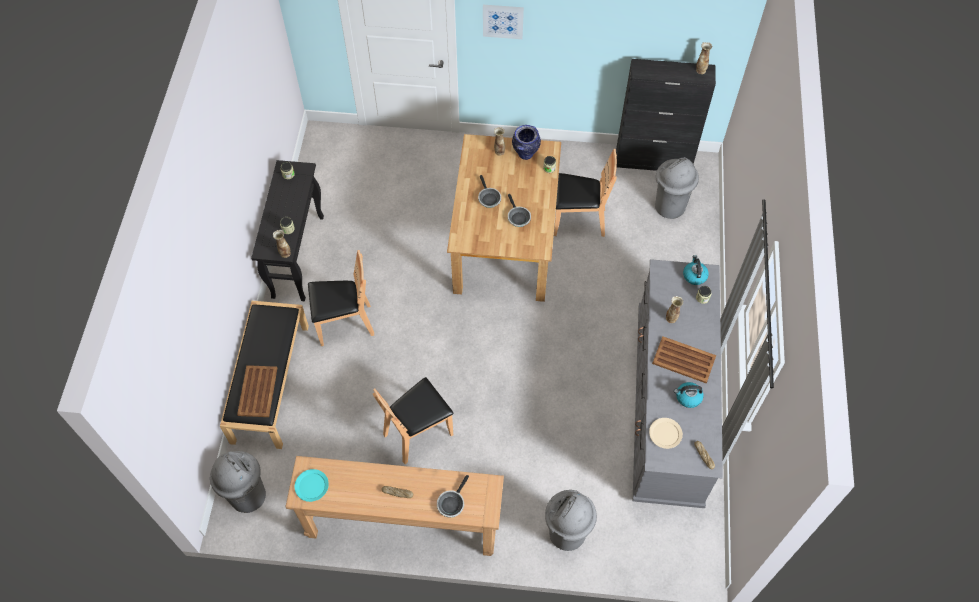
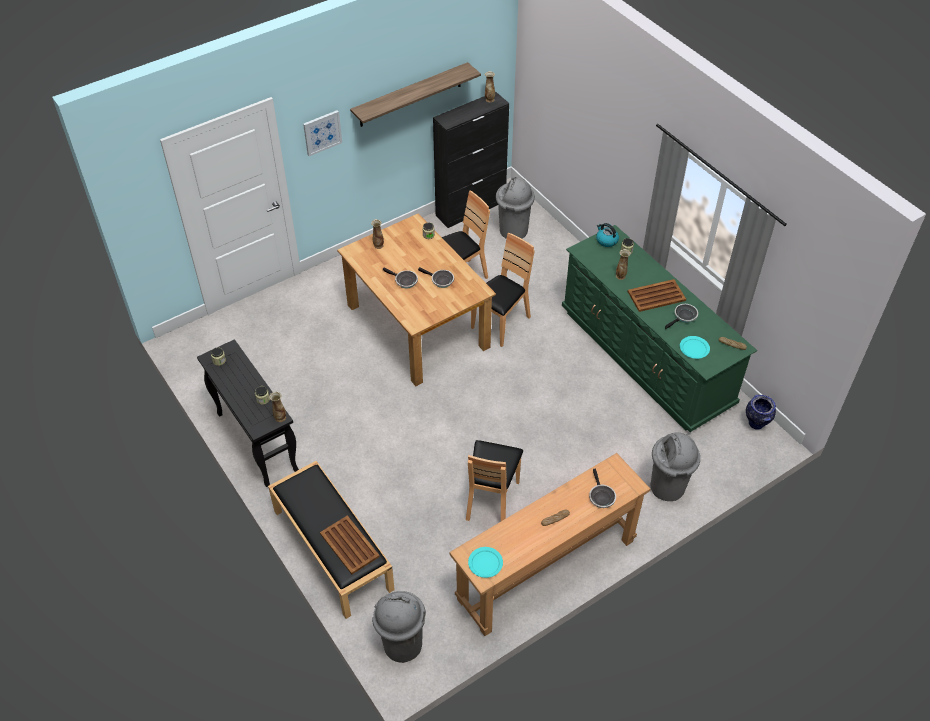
camera: 40 degrees left, 10 degrees down
(344, 324) = (350, 464): brown chair -> brown chair (501, 323)
(525, 155) = (401, 236): vase -> vase (756, 424)
(612, 27) = (410, 95): none -> shelf
(665, 434) = (694, 348): beige plate -> turquoise plate
(668, 404) = (645, 357): grey dresser -> green dresser
(688, 397) = (684, 317): kettle -> frying pan

